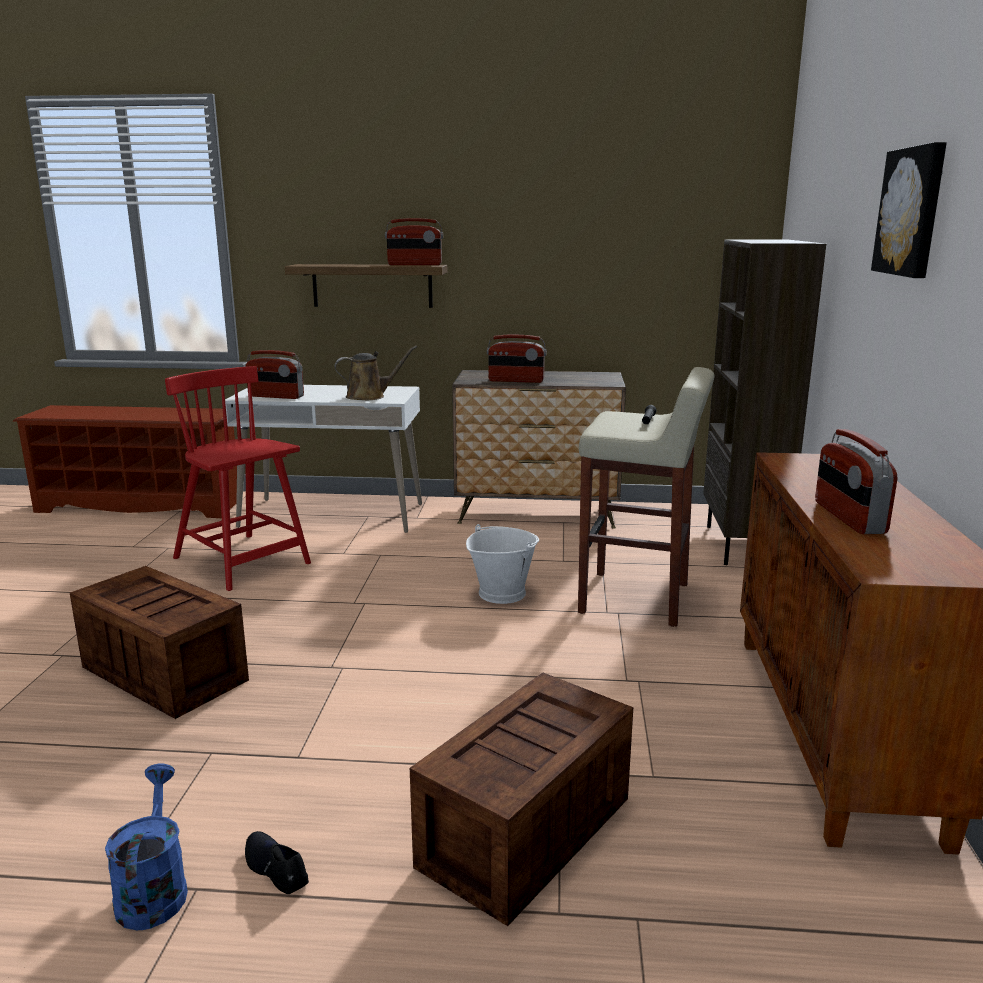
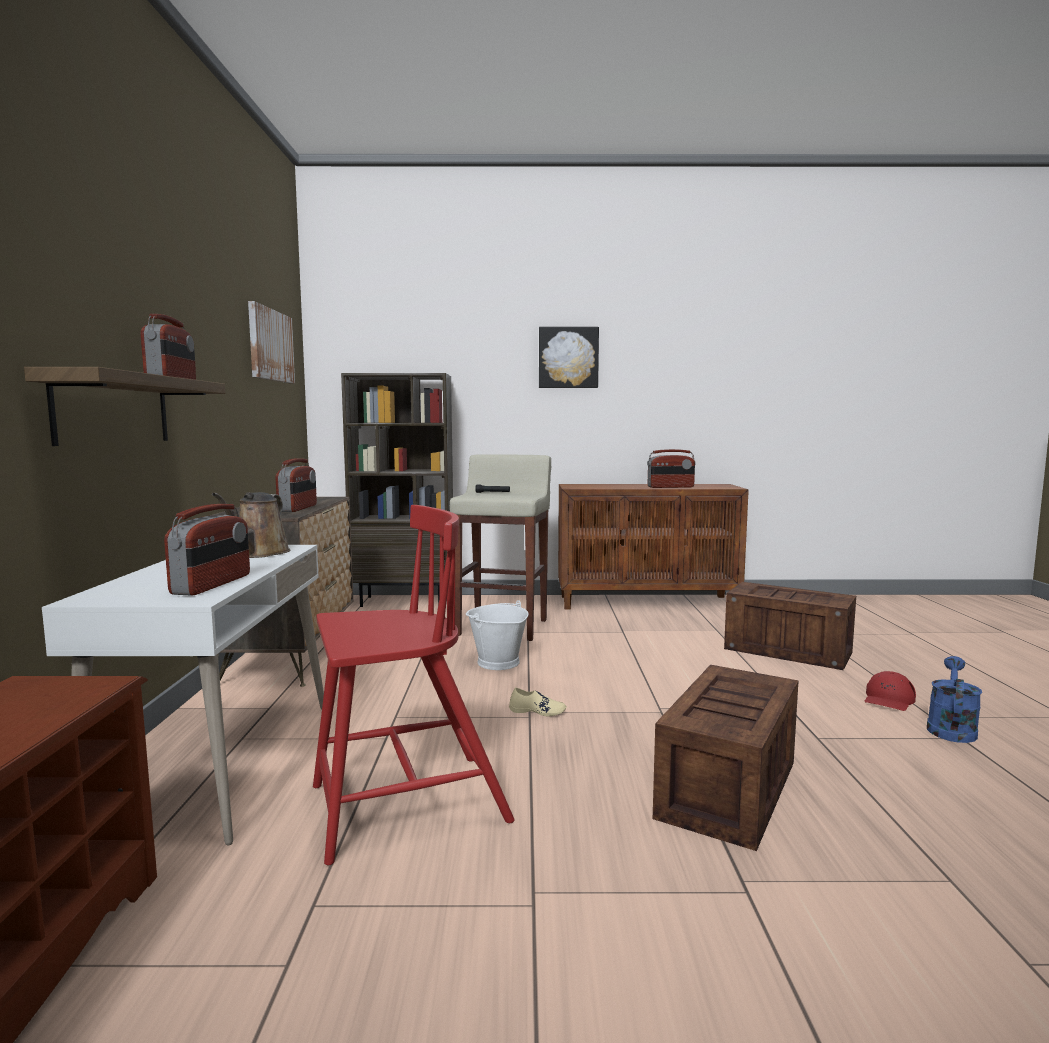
camera: 95 degrees left, 10 degrees down
(153, 889) = (950, 728): blue watering can -> blue watering can turned 135 degrees clockwise
(242, 562) = (404, 805): red chair -> red chair turned 150 degrees counterclockwise
(275, 868) = (888, 699): black shoe -> red cap
(364, 606) = (537, 711): none -> beige shoe
(369, 396) = (259, 554): brown watering can -> brown watering can turned 150 degrees counterclockwise
(660, 211) = (270, 345): none -> picture

